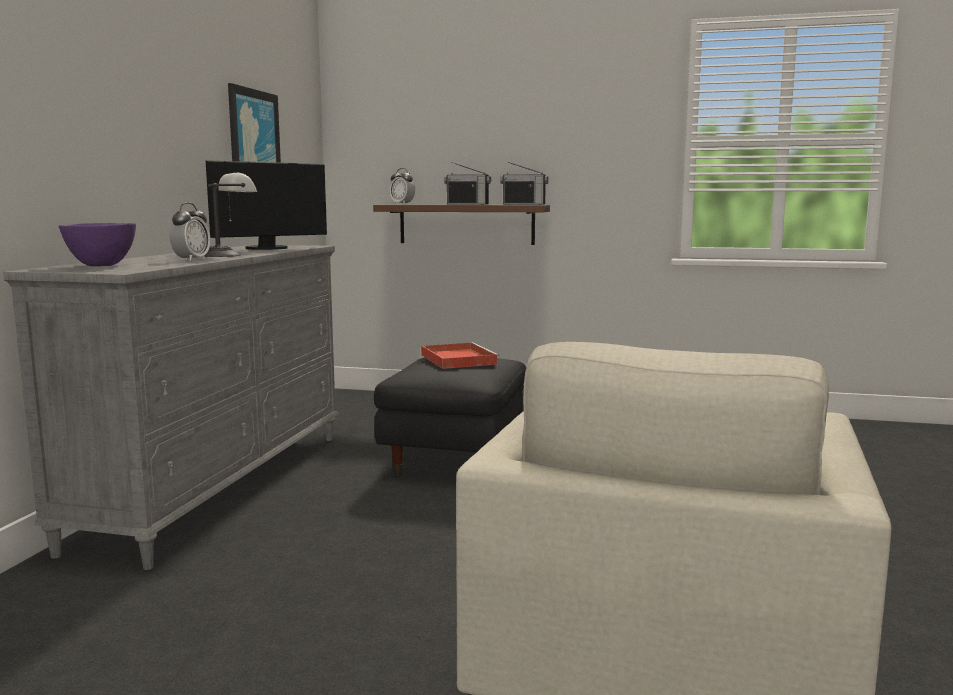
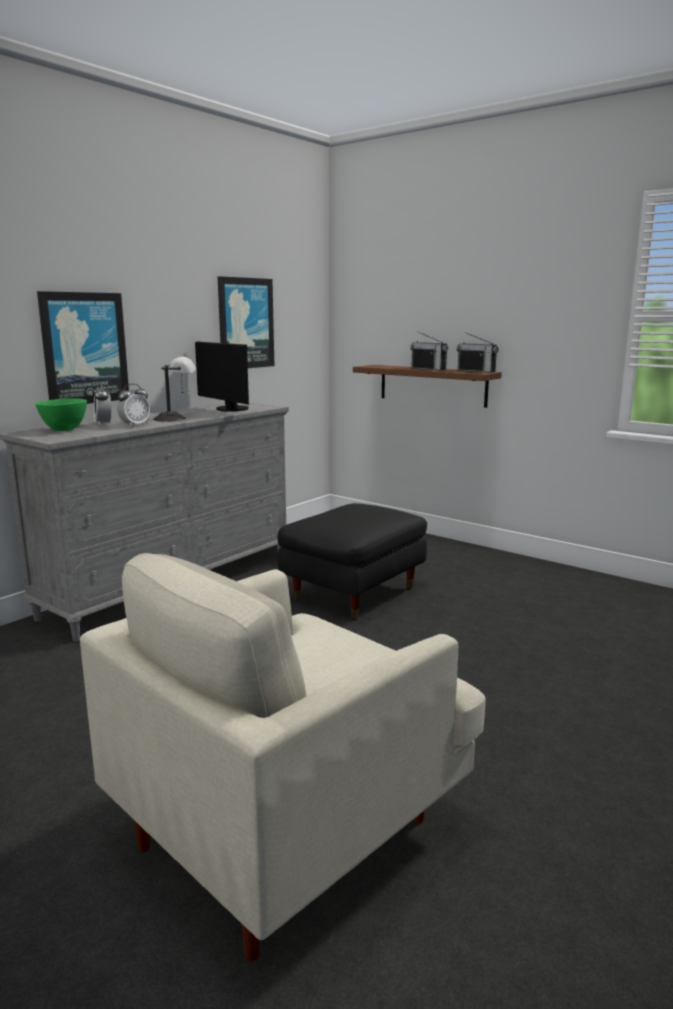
camera: 25 degrees right, 5 degrees up
(96, 158) = (84, 348): none -> picture
(100, 266) = (64, 430): purple bowl -> green bowl
(268, 248) = (229, 409): monitor -> monitor turned 60 degrees clockwise
(402, 204) = (380, 366): alarm clock -> alarm clock (103, 424)
(457, 359) = (362, 510): red tray -> none

